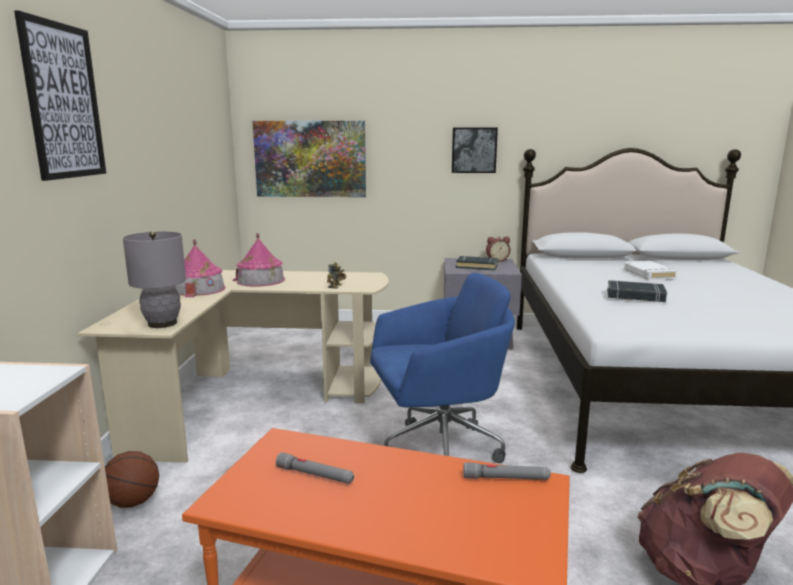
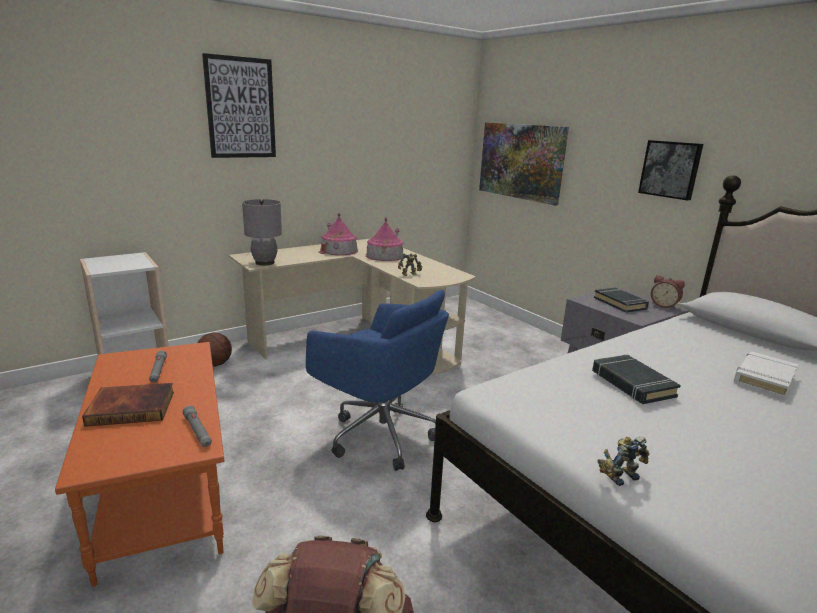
camera: 50 degrees right, 5 degrees up
(403, 509) = (133, 407): none -> book
(745, 333) = (619, 475): none -> toy robot

